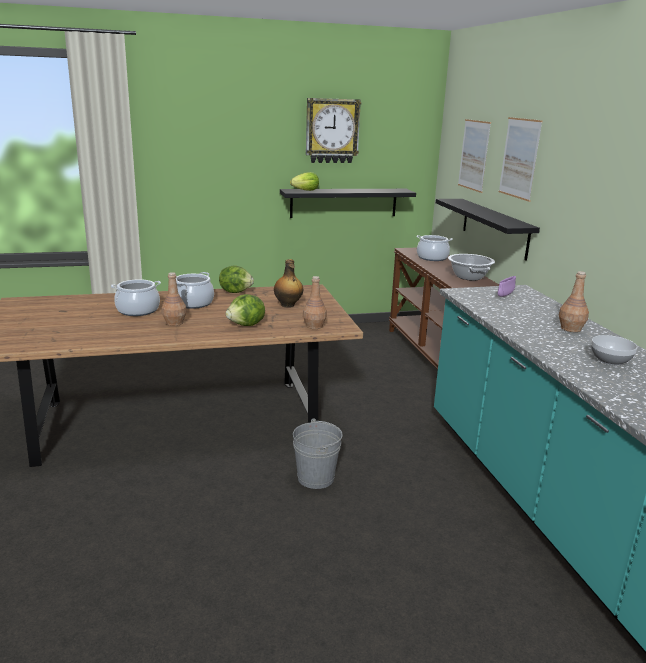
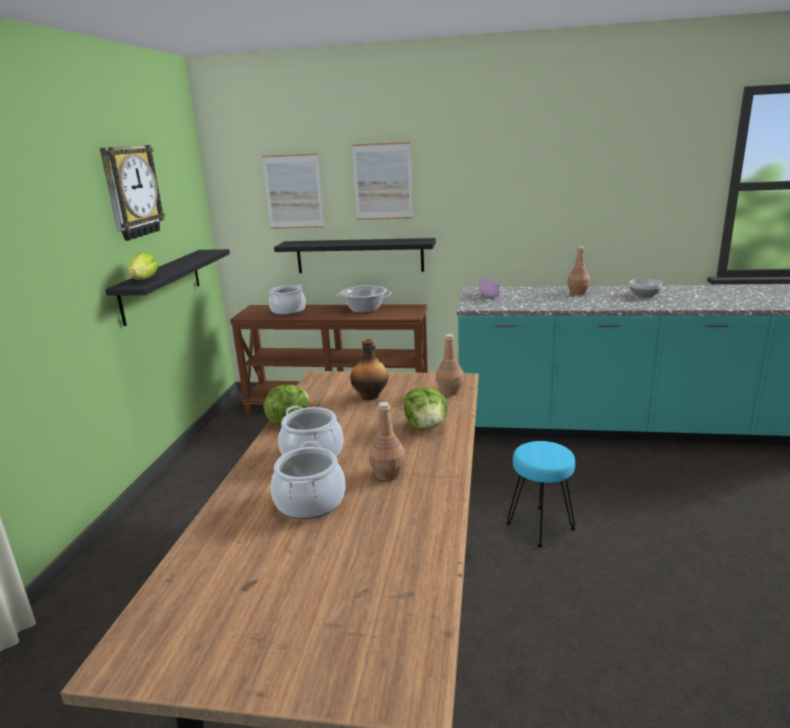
camera: 65 degrees left, 0 degrees up
(316, 478) = (540, 527): grey bucket -> turquoise stool

